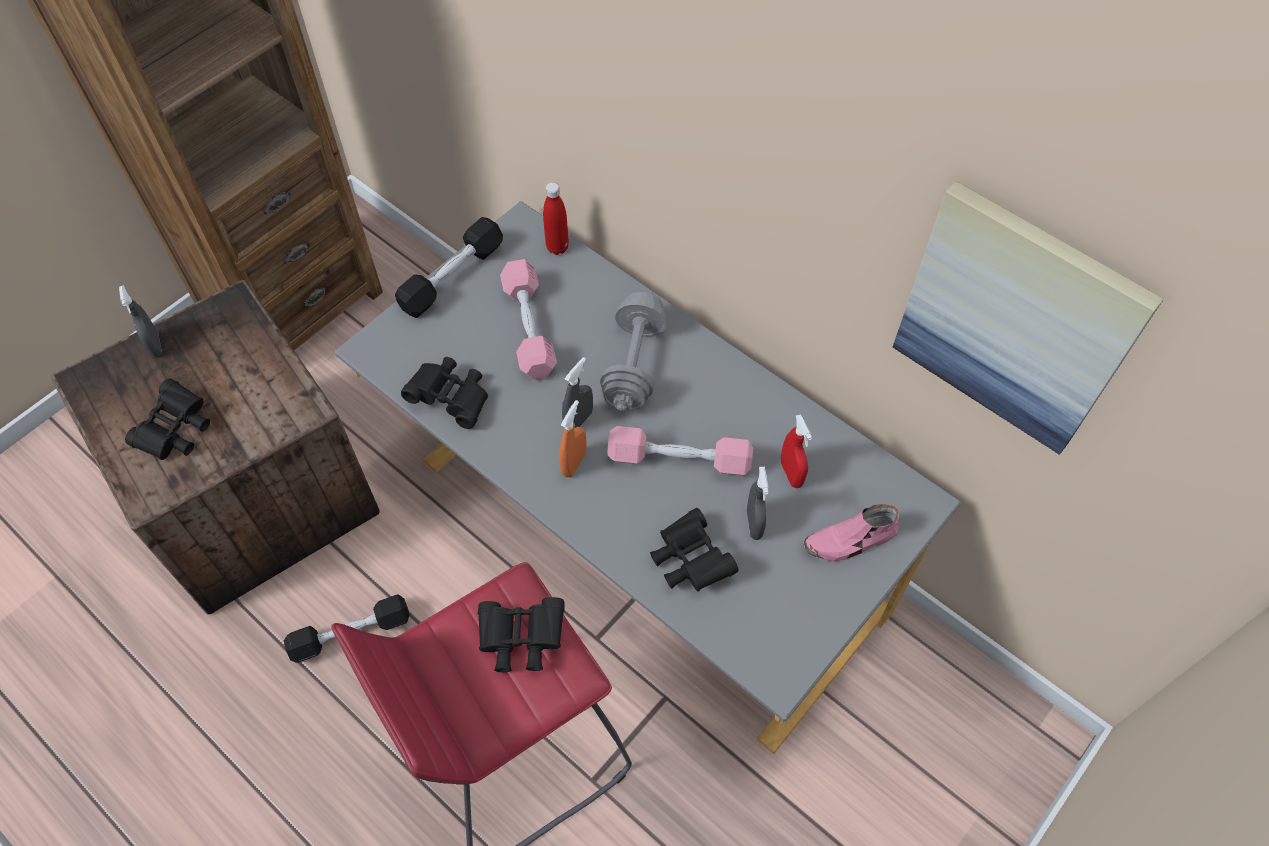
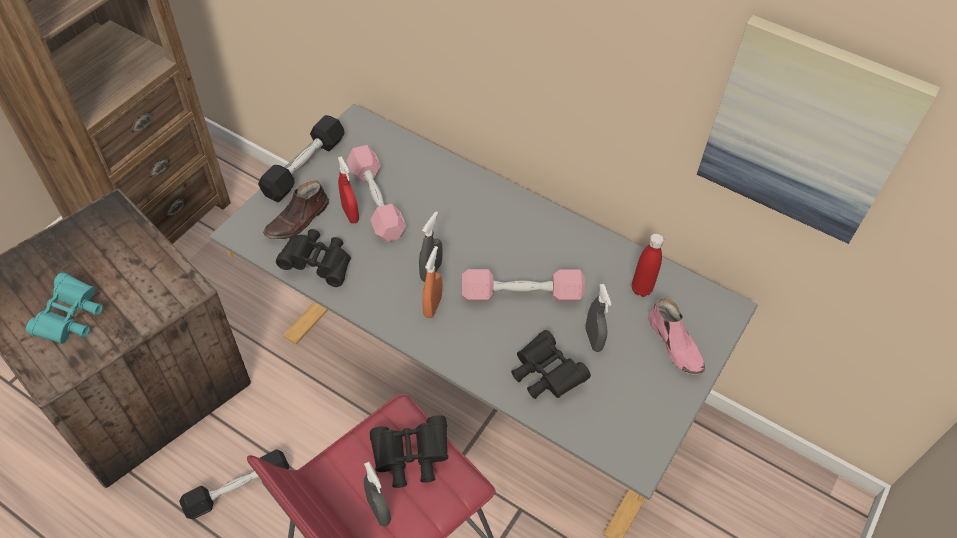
camera: 10 degrees left, 5 degrees down
(155, 345) = (44, 249): grey spray bottle -> grey spray bottle (379, 511)
(176, 431) = (72, 319): black binoculars -> turquoise binoculars
(436, 342) = (298, 220): none -> brown shoe
(557, 247) = (390, 136): red bottle -> red bottle (641, 289)
(634, 365) = (470, 223): grey dumbbell -> none
(791, 474) = (616, 296): red spray bottle -> red spray bottle (350, 214)
(850, 540) = (675, 344): pink shoe -> pink shoe turned 90 degrees counterclockwise

